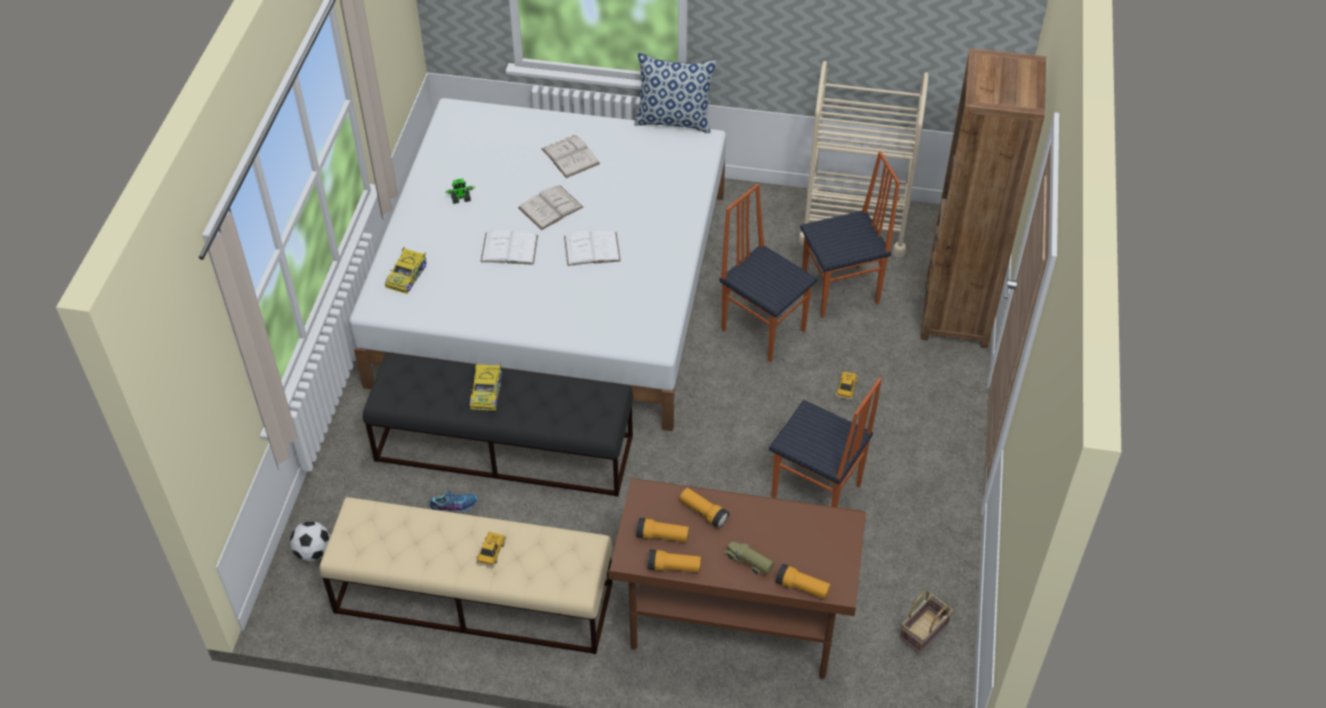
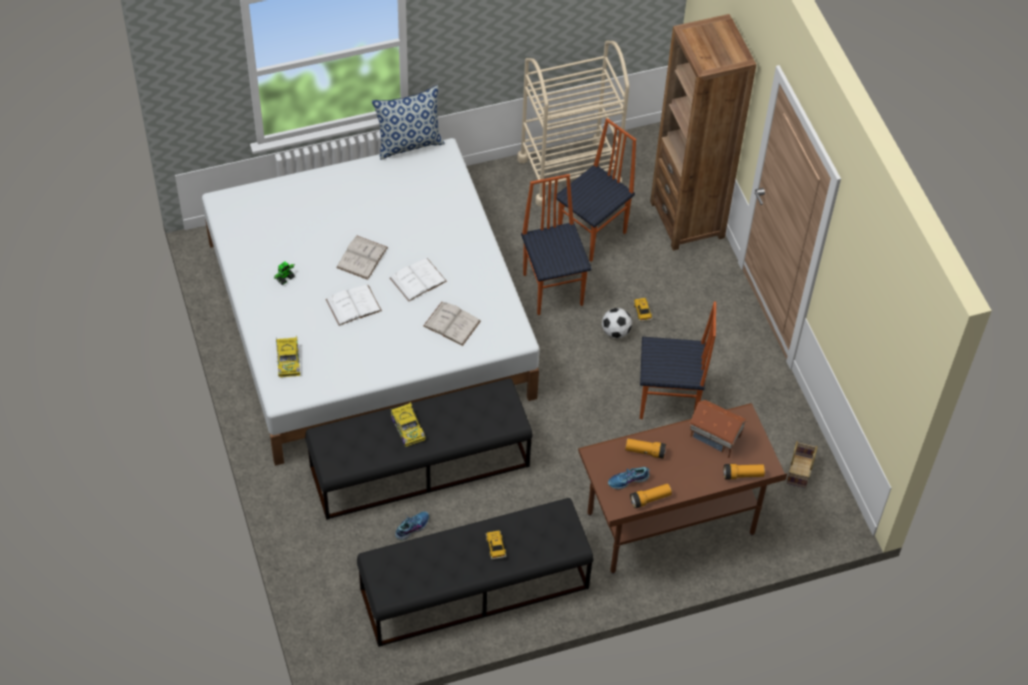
camera: 30 degrees left, 5 degrees up
(313, 552) = (330, 609): football -> football (615, 331)
(473, 598) = (474, 589): beige bench -> black bench
(570, 156) = (347, 206): white book -> white book (452, 323)
(662, 536) = (628, 481): flashlight -> shoe
(749, 563) = (697, 474): toy truck -> none
(763, 329) = (553, 288): chair -> chair turned 60 degrees clockwise
(795, 532) = (714, 438): none -> toy house

